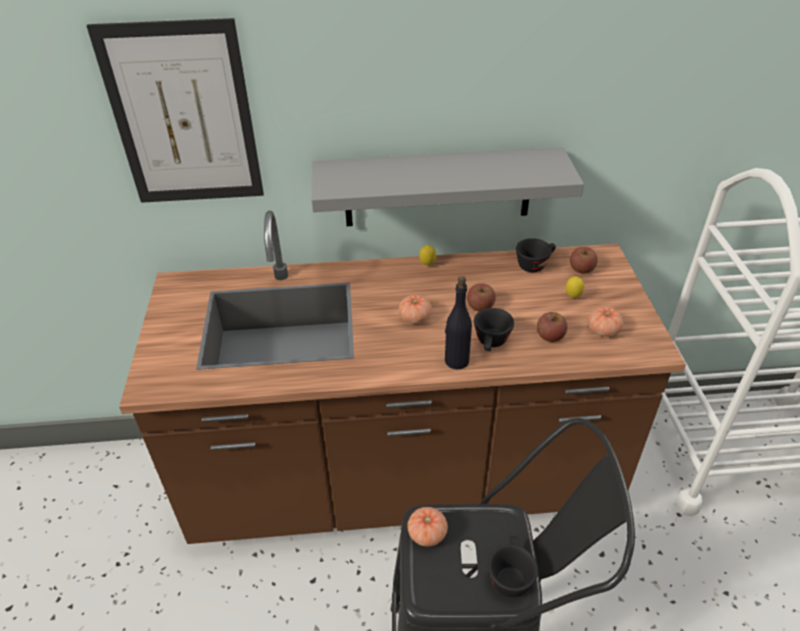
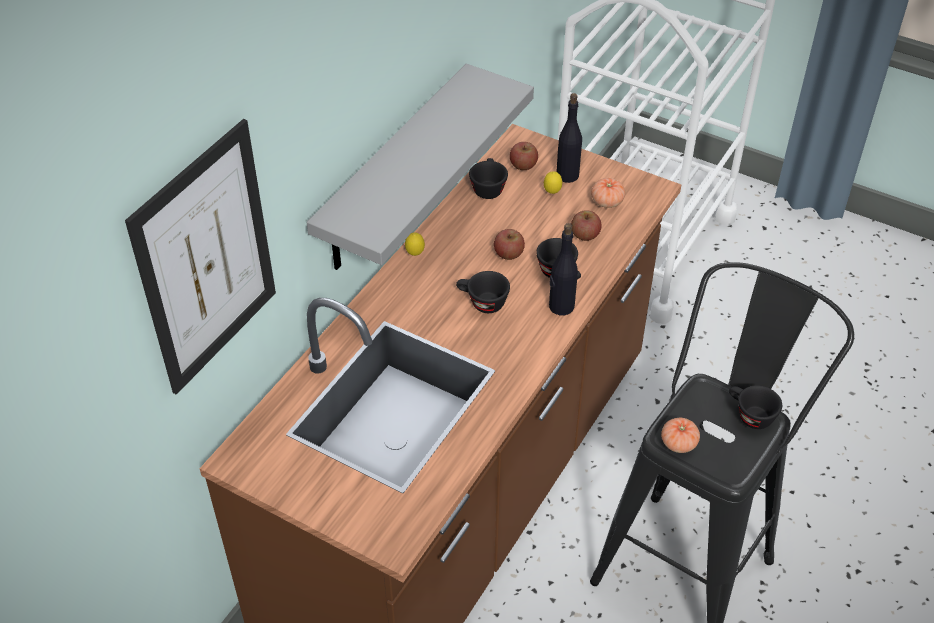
camera: 55 degrees left, 5 degrees up
(415, 318) = (482, 303): tomato -> black cup
(603, 295) = (567, 175): none -> black bottle

